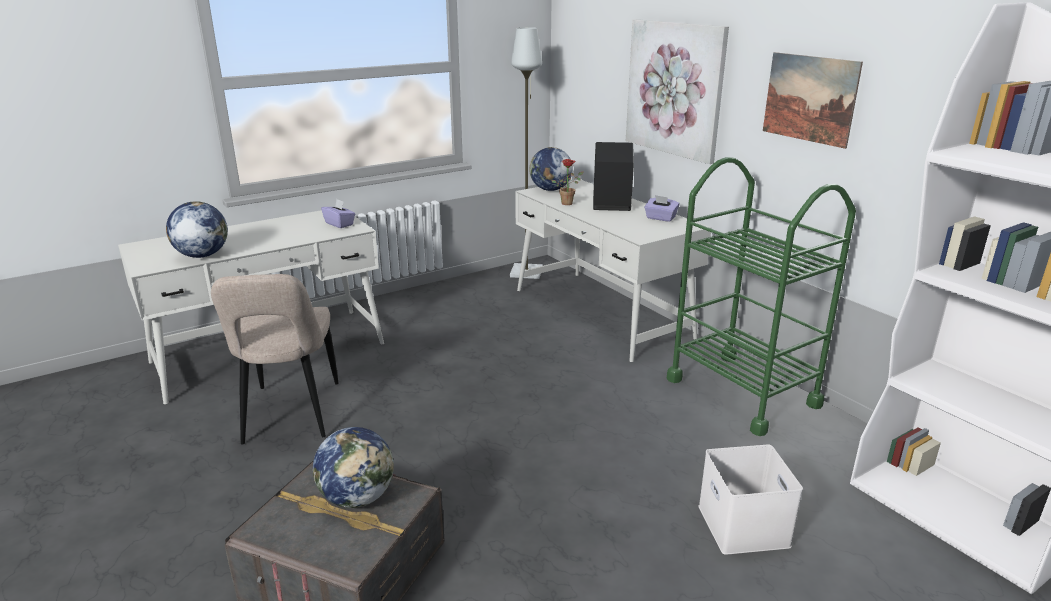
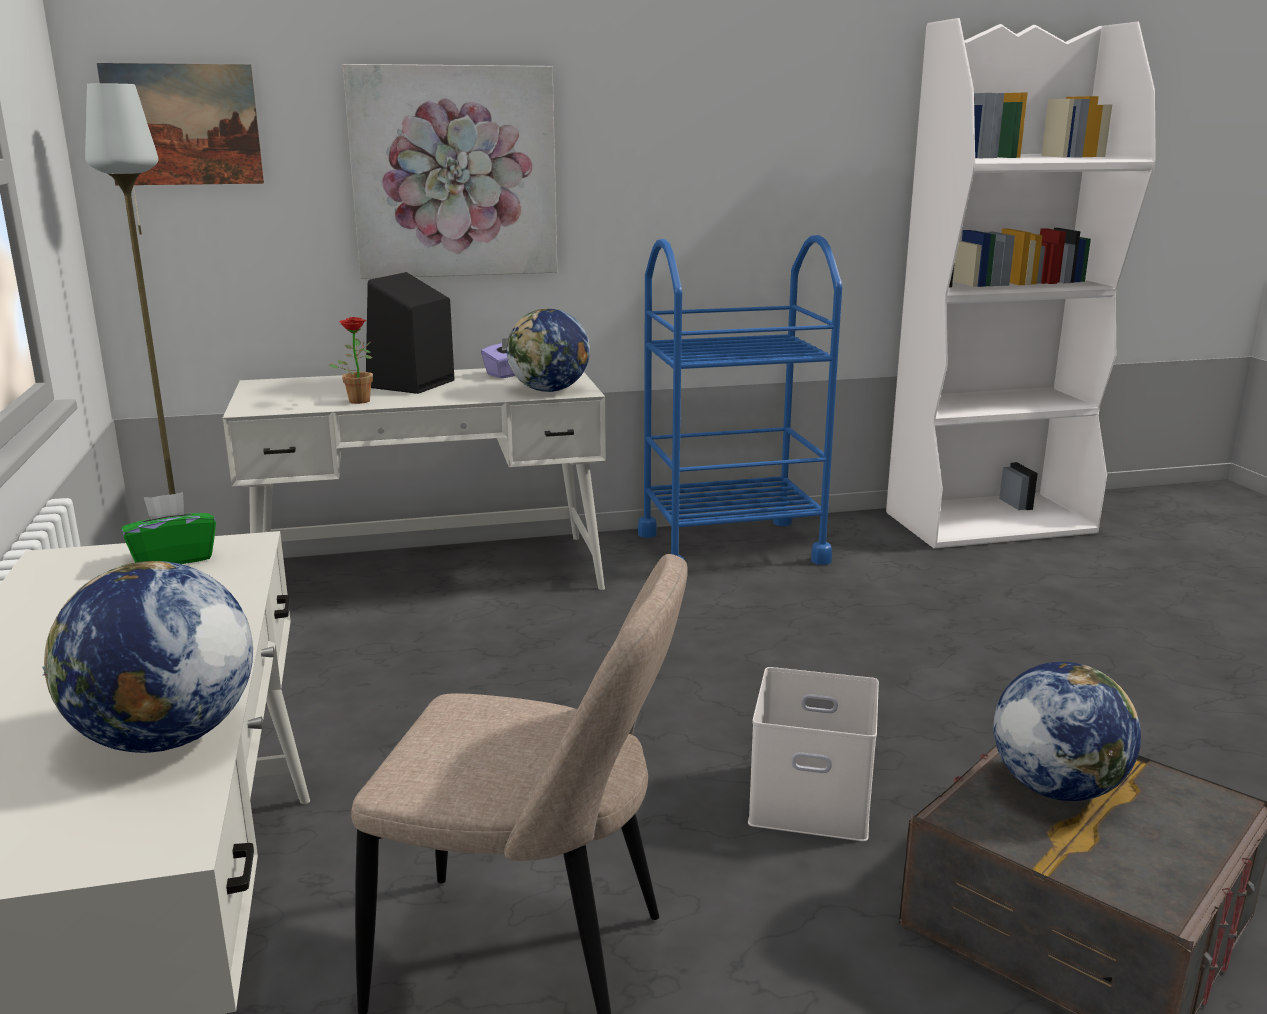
camera: 70 degrees left, 5 degrees down
(339, 224) = (173, 559): purple tissue box -> green tissue box
(550, 190) = (265, 400): globe -> globe (549, 390)
(741, 525) = (993, 613): white storage box -> white storage box (808, 801)
(742, 392) = (731, 547): green cart -> blue cart
(809, 98) = (697, 151): picture -> picture (183, 125)

